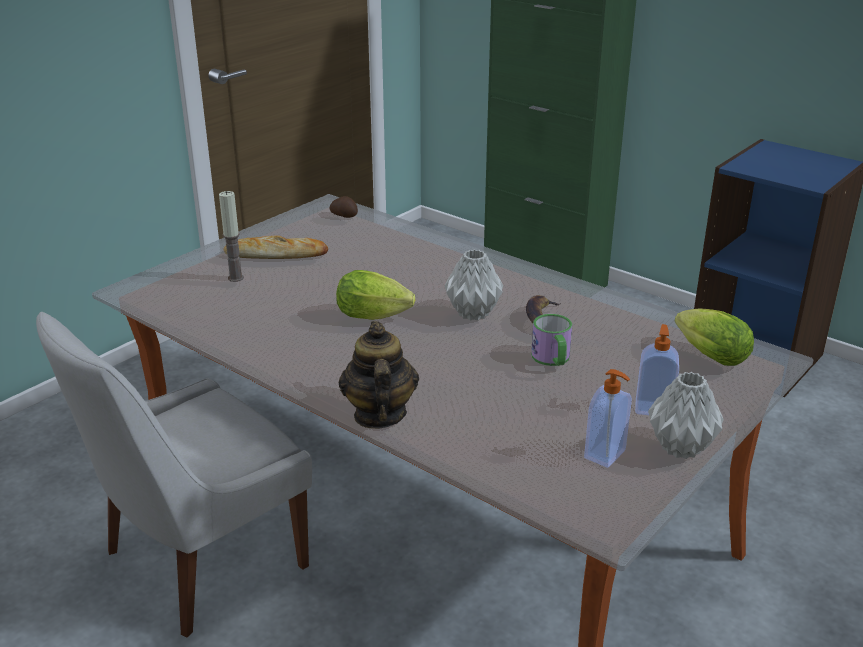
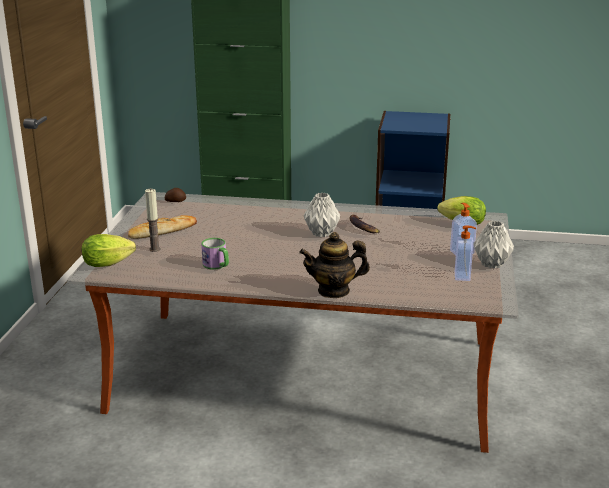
camera: 30 degrees left, 5 degrees down
(199, 563) = (189, 447): white chair -> none
(377, 317) = (270, 248): lettuce -> lettuce (110, 264)
(379, 415) = (334, 291): teapot -> teapot turned 60 degrees counterclockwise
(552, 359) = (389, 244): mug -> mug (217, 265)

